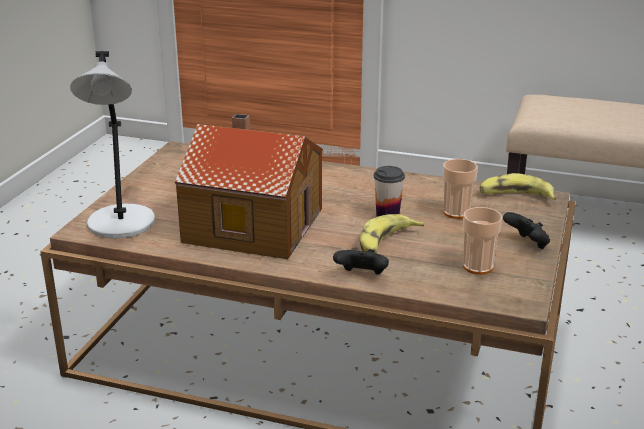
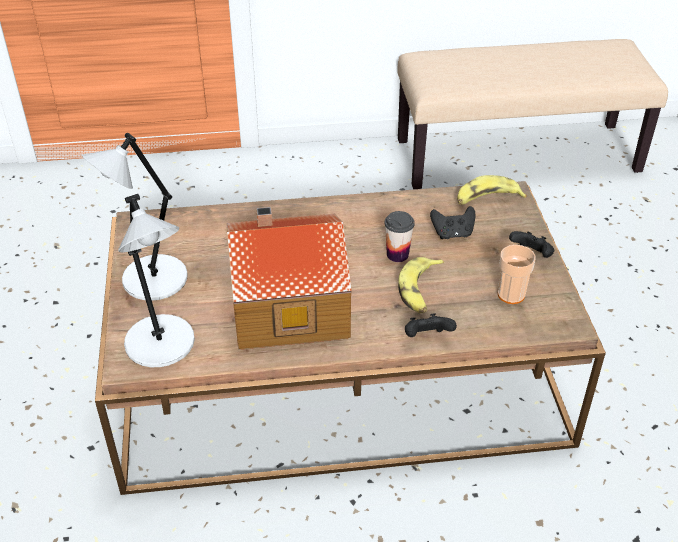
camera: 25 degrees left, 15 degrees up
(153, 185) = (151, 281): none -> grey table lamp
(456, 212) = (452, 234): cup -> black game controller

